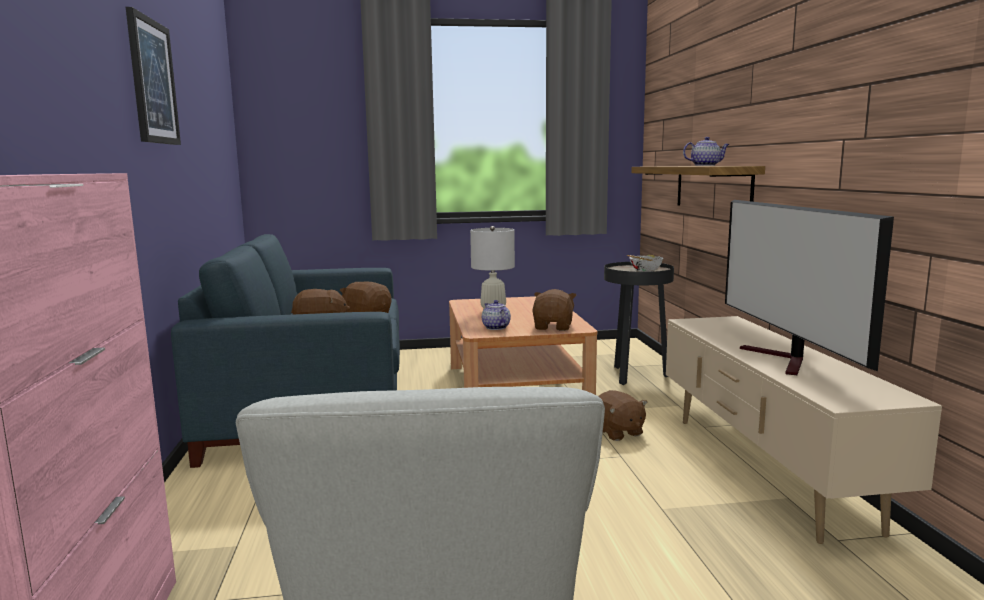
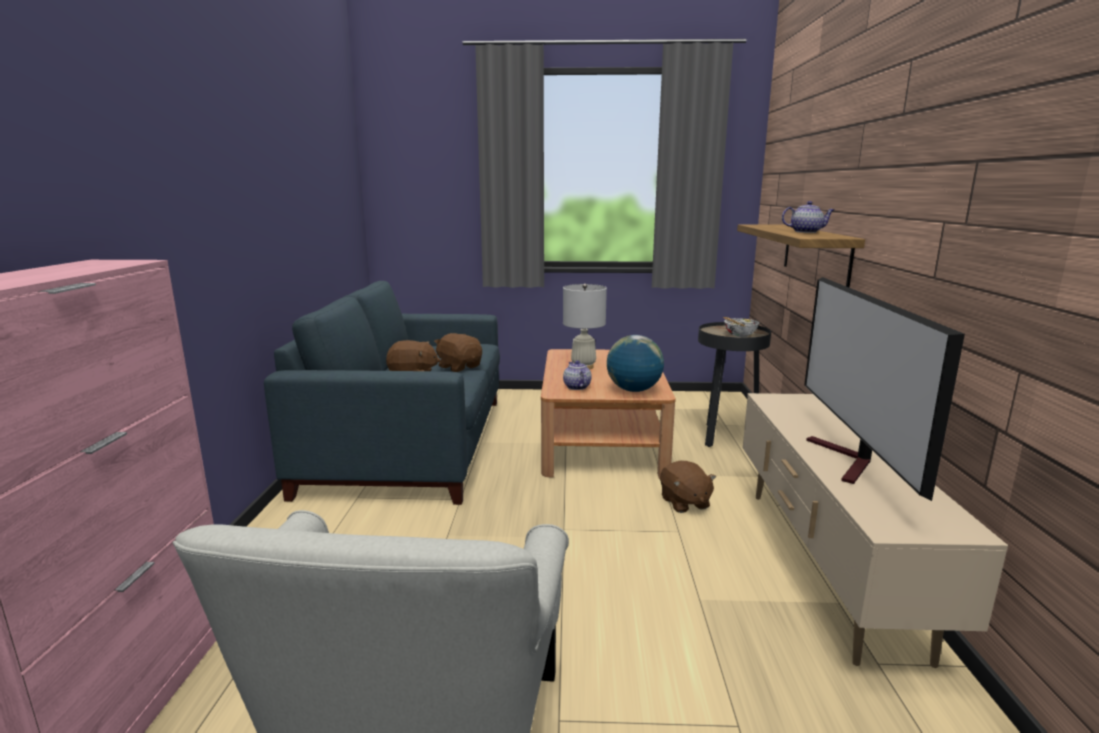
camera: 10 degrees right, 5 degrees up
(152, 82) = (251, 148): picture -> none
(553, 327) = (633, 390): brown plush toy -> globe

